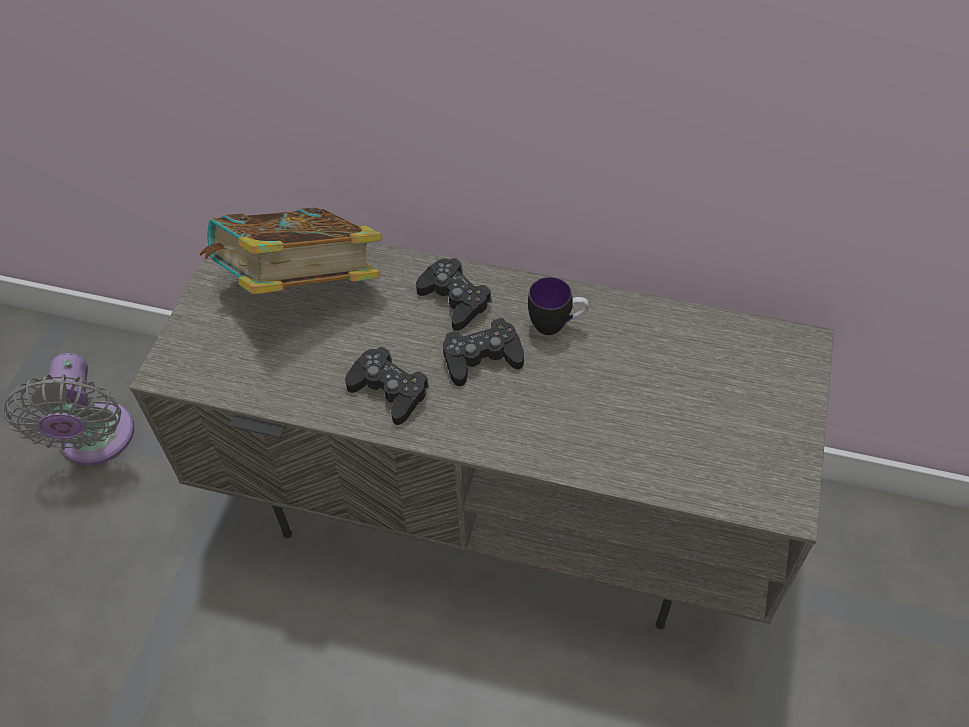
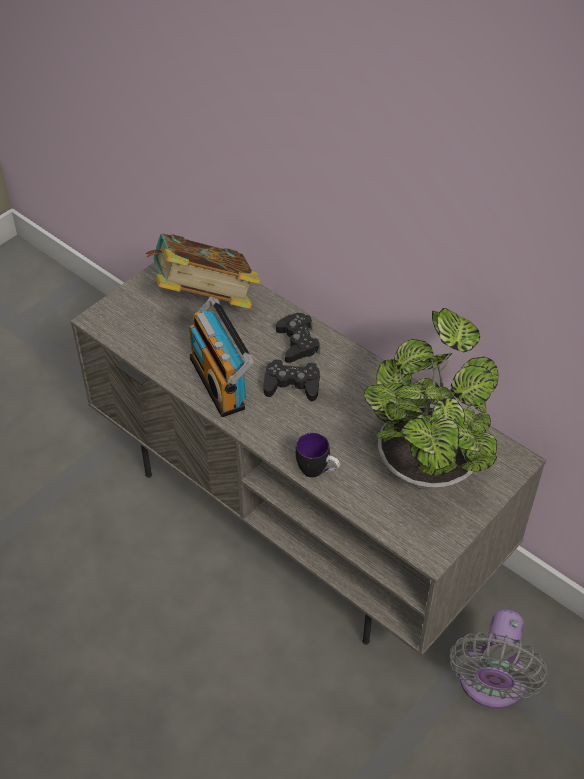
camera: 25 degrees right, 5 degrees down
(96, 441) = (60, 367): grey fan -> grey fan (490, 684)
(389, 390) = (221, 382): black game controller -> radio
(557, 325) = (354, 384): mug -> mug (317, 472)
(705, 390) = (426, 461): none -> potted plant

